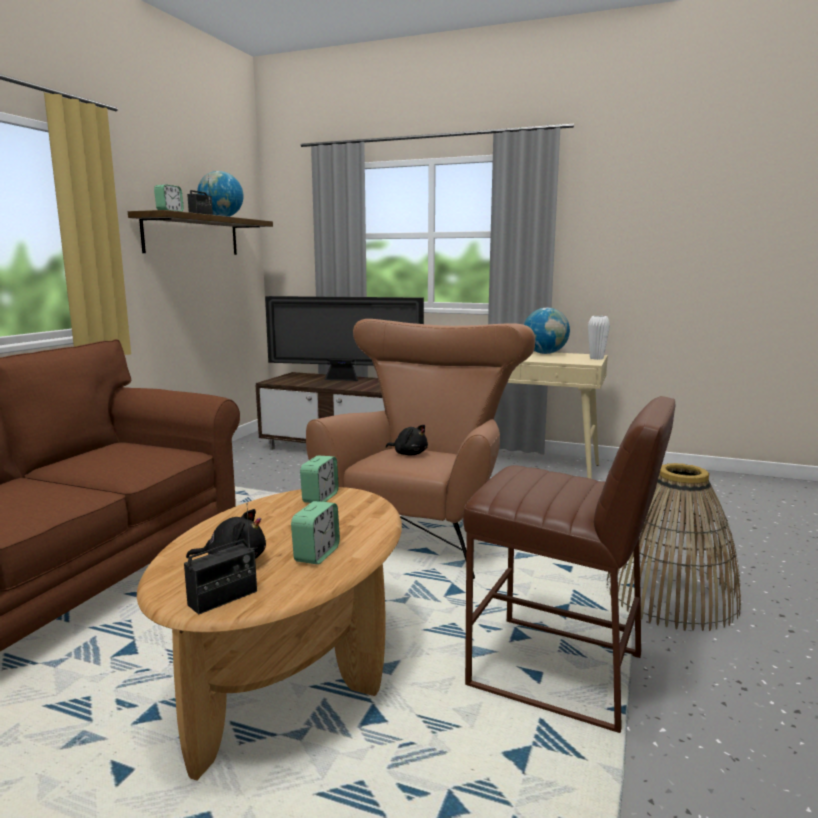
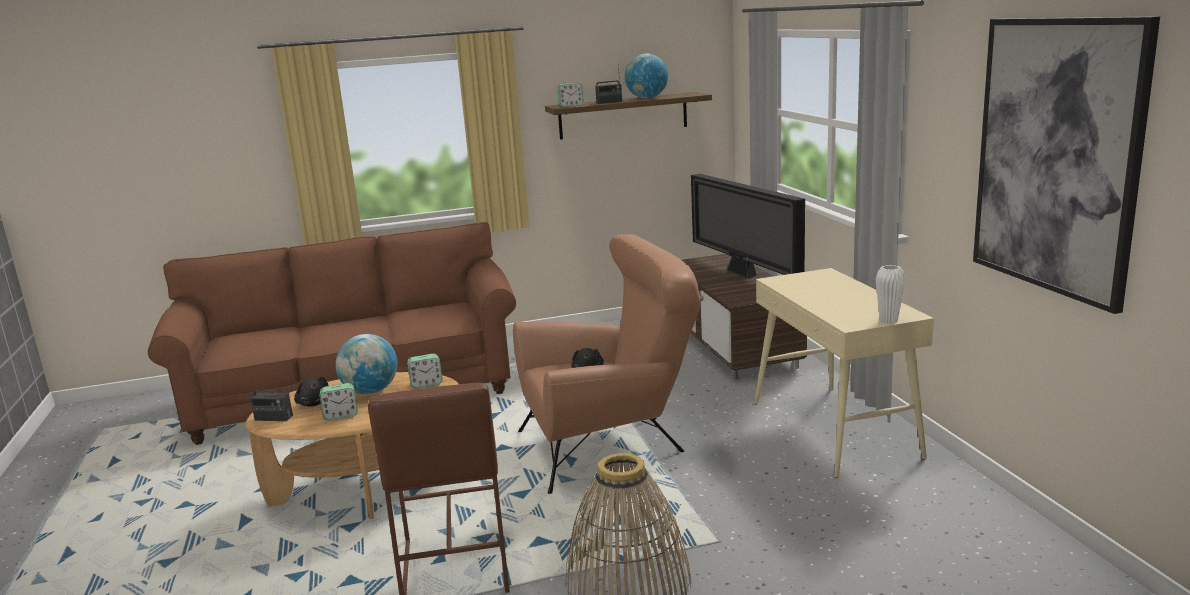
camera: 55 degrees right, 5 degrees up
(545, 353) = (870, 297): globe -> globe (370, 391)
(700, 225) = (1056, 156): none -> picture

